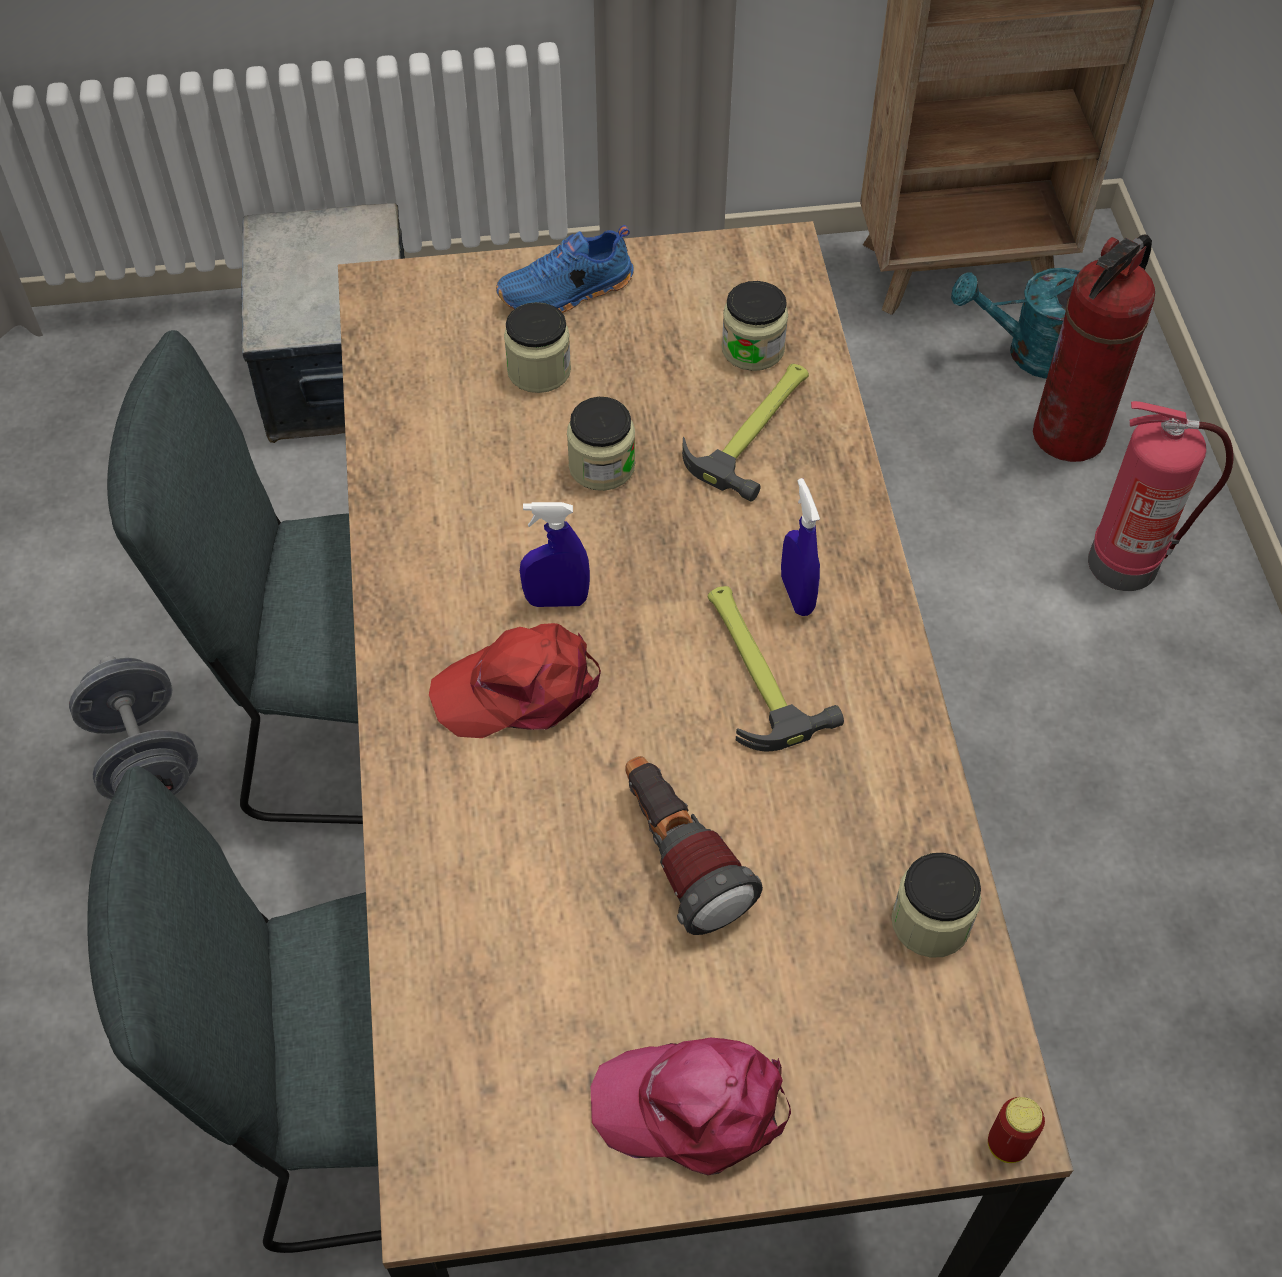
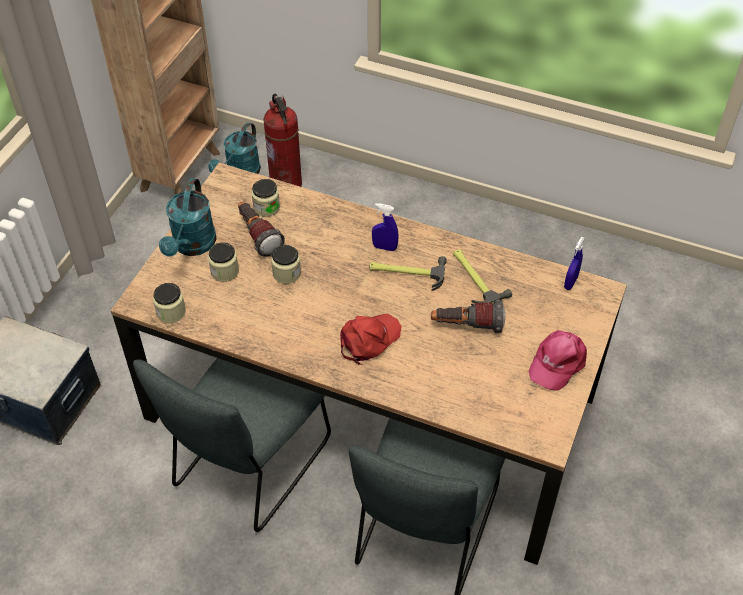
camera: 60 degrees left, 5 degrees down
(145, 757) = (196, 563): grey dumbbell -> none
(519, 689) = (369, 340): red cap -> red cap turned 150 degrees counterclockwise
(556, 600) = (338, 313): blue spray bottle -> blue spray bottle (570, 282)
(567, 293) = (192, 246): blue shoe -> turquoise watering can
(667, 373) = (257, 236): none -> flashlight
(756, 428) = (304, 224): hammer -> hammer (474, 279)
(930, 922) = (530, 275): jar -> jar (171, 312)
(1007, 1144) = (611, 294): can -> none
(1126, 562) = (352, 200): fire extinguisher -> none

